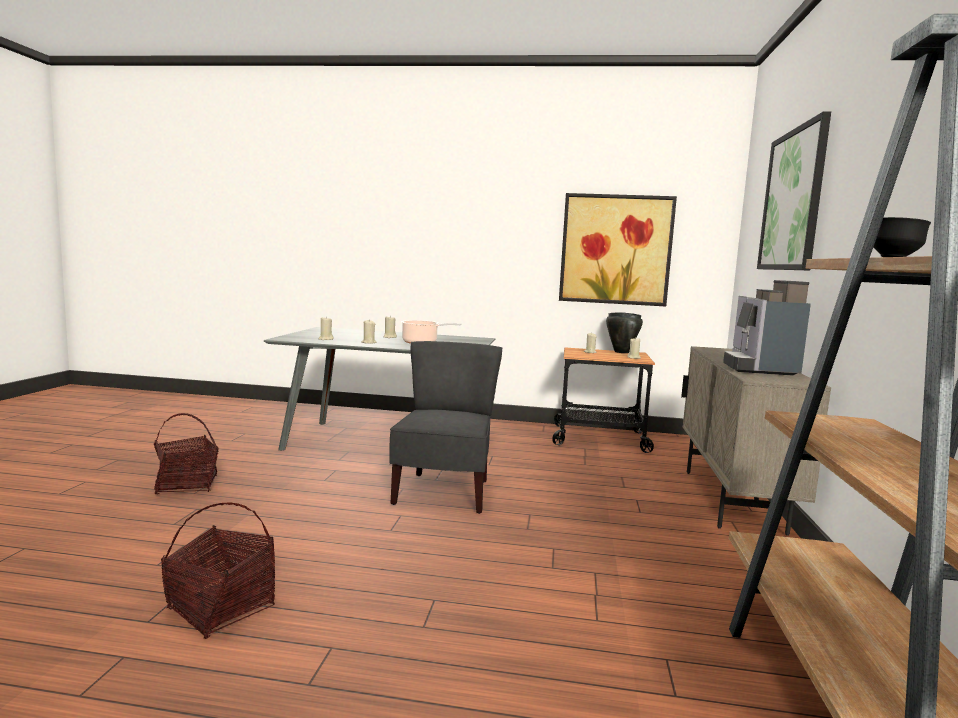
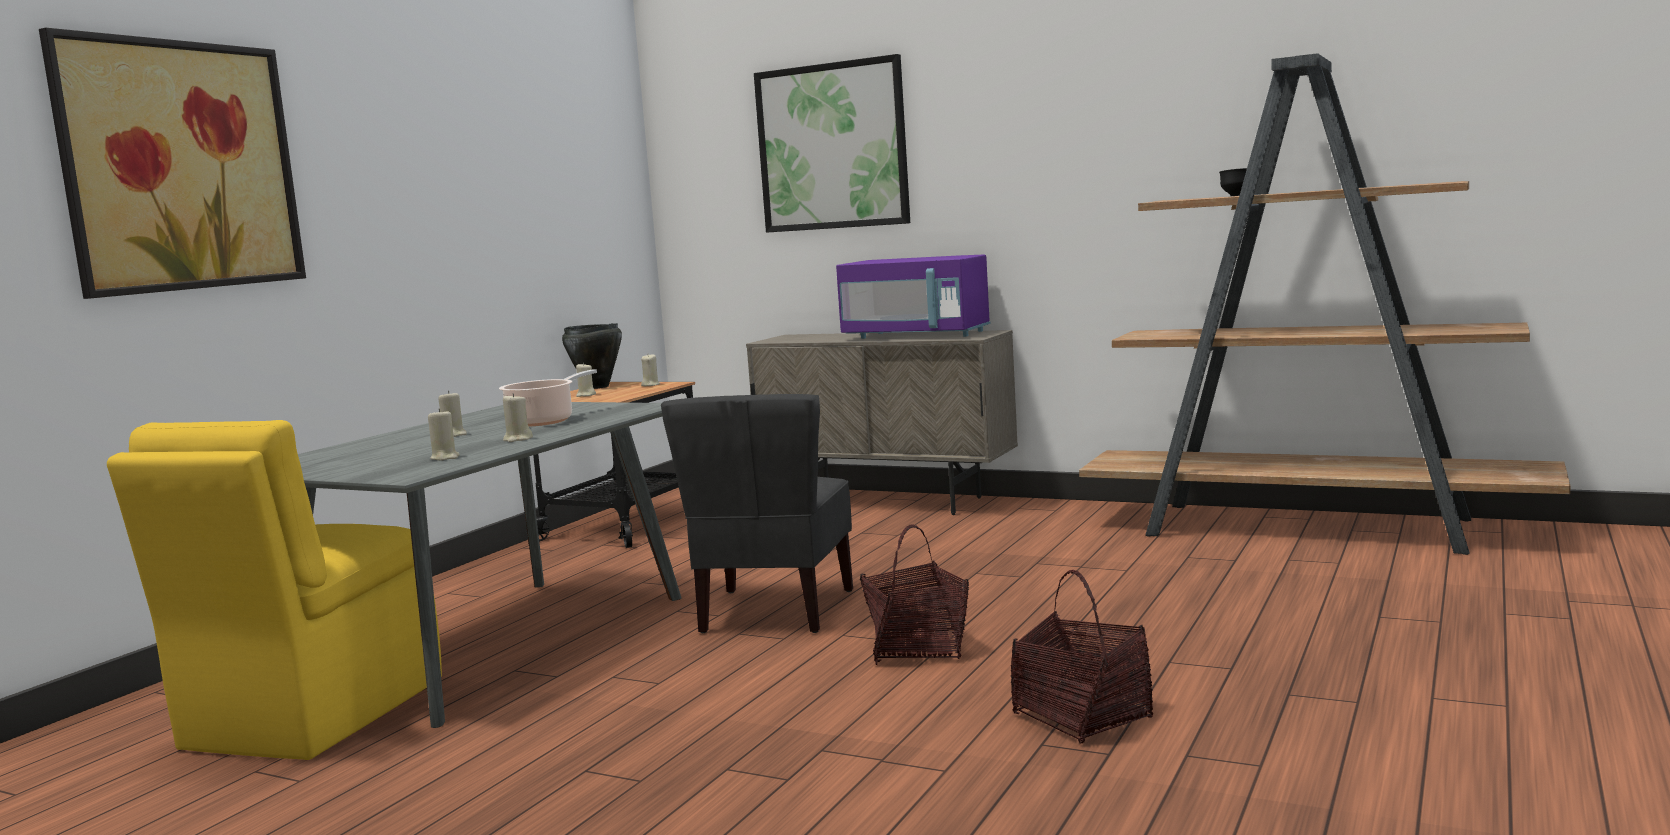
camera: 70 degrees left, 0 degrees up
(187, 485) = (589, 791): basket -> basket (917, 649)
(299, 430) = (310, 716): none -> yellow chair
(444, 492) = (774, 611): grey chair -> grey chair turned 105 degrees counterclockwise
(615, 250) = (543, 227): picture -> picture (180, 166)
(759, 368) = (916, 335): coffee machine -> purple microwave

